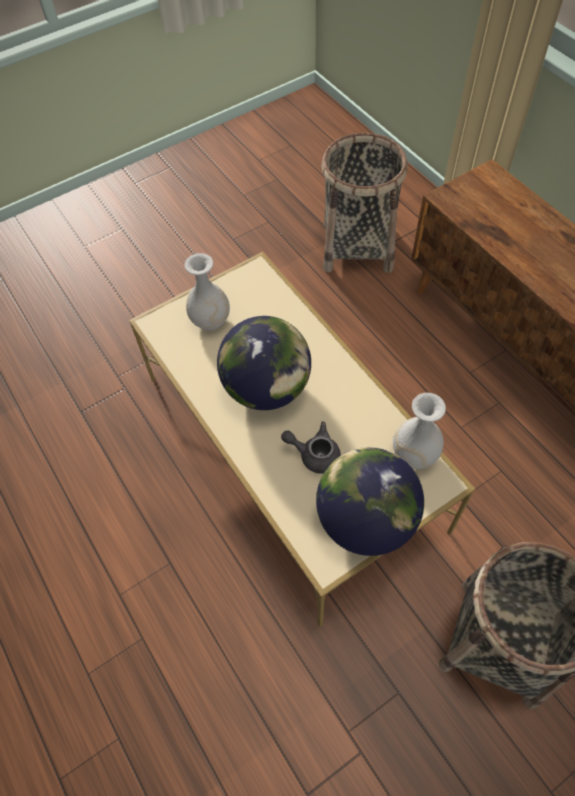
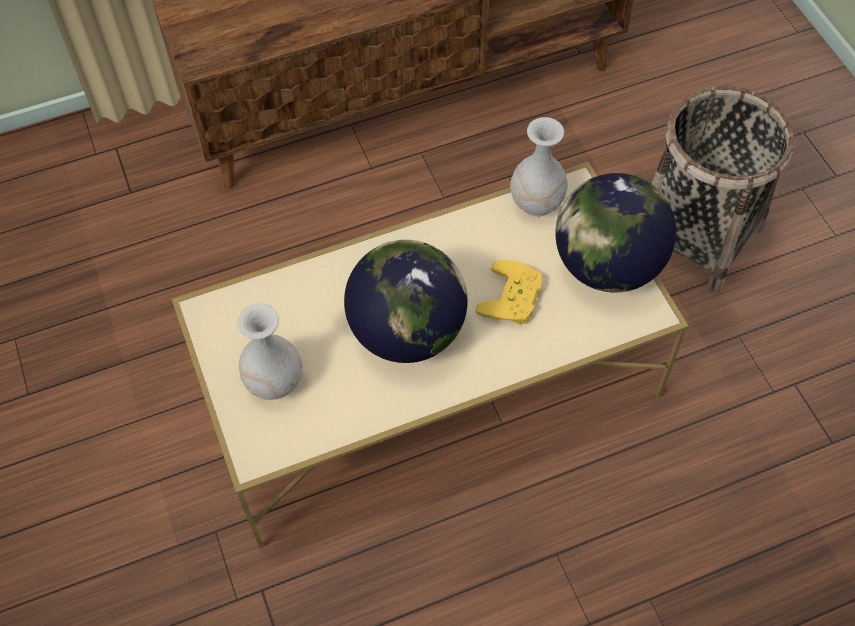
camera: 80 degrees left, 0 degrees up
(314, 454) = (514, 298): grey teapot -> yellow game controller
(357, 247) = (121, 235): basket -> none

